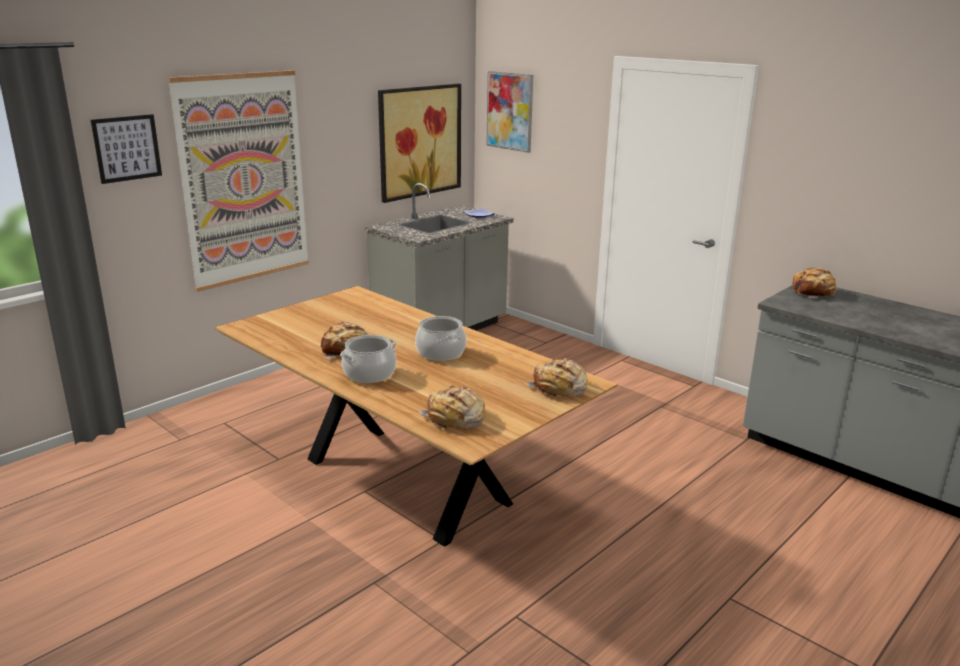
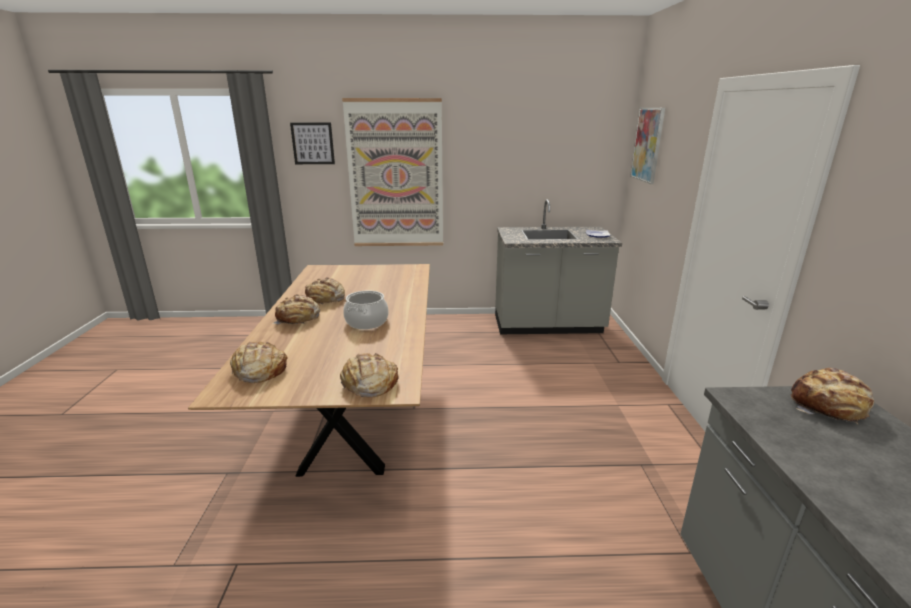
camera: 45 degrees right, 0 degrees up
(369, 374) = (298, 318): cooking pot -> bread
(419, 141) = (562, 166): picture -> none

